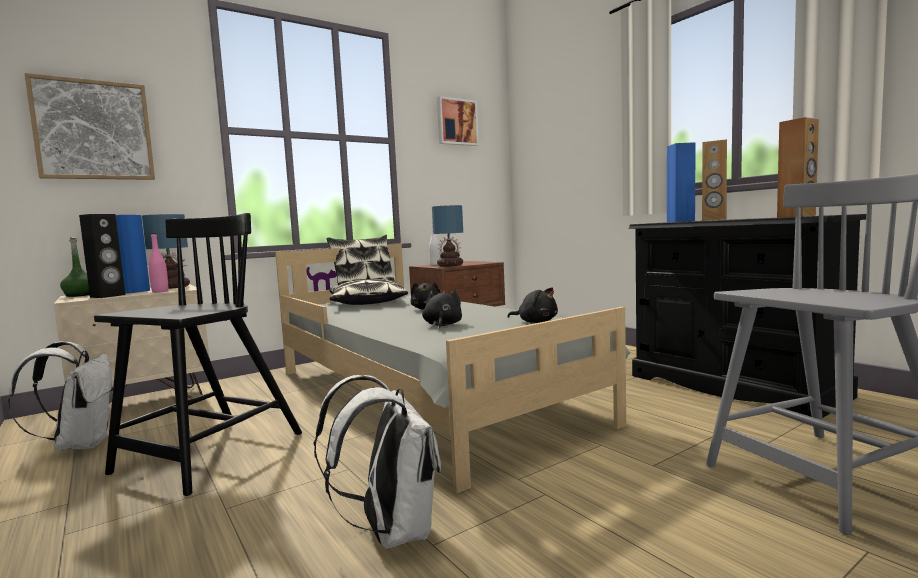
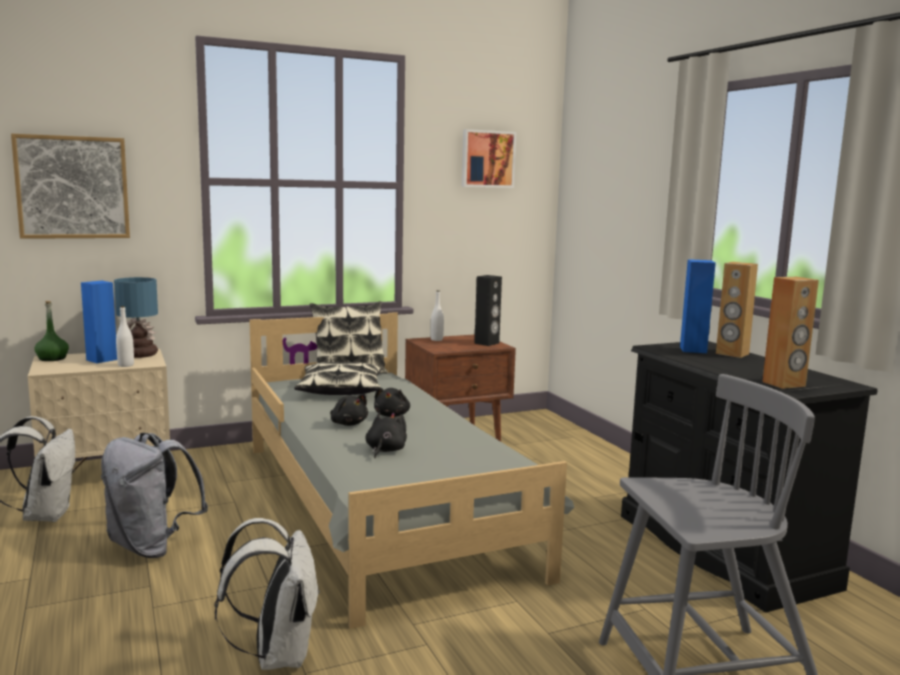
camera: 10 degrees right, 5 degrees up
(108, 296) = (76, 367): black speaker -> black speaker (487, 343)
(160, 291) = (126, 365): pink bottle -> white bottle
(208, 454) = (152, 546): black chair -> grey backpack
(449, 265) = (447, 348): table lamp -> none
(536, 322) = (479, 461): black plush toy -> black plush toy (348, 423)

